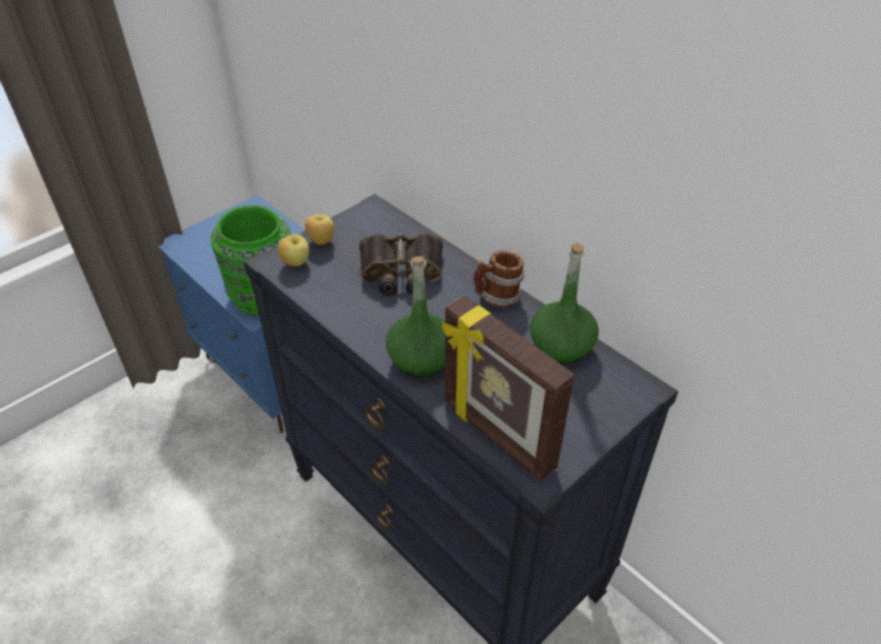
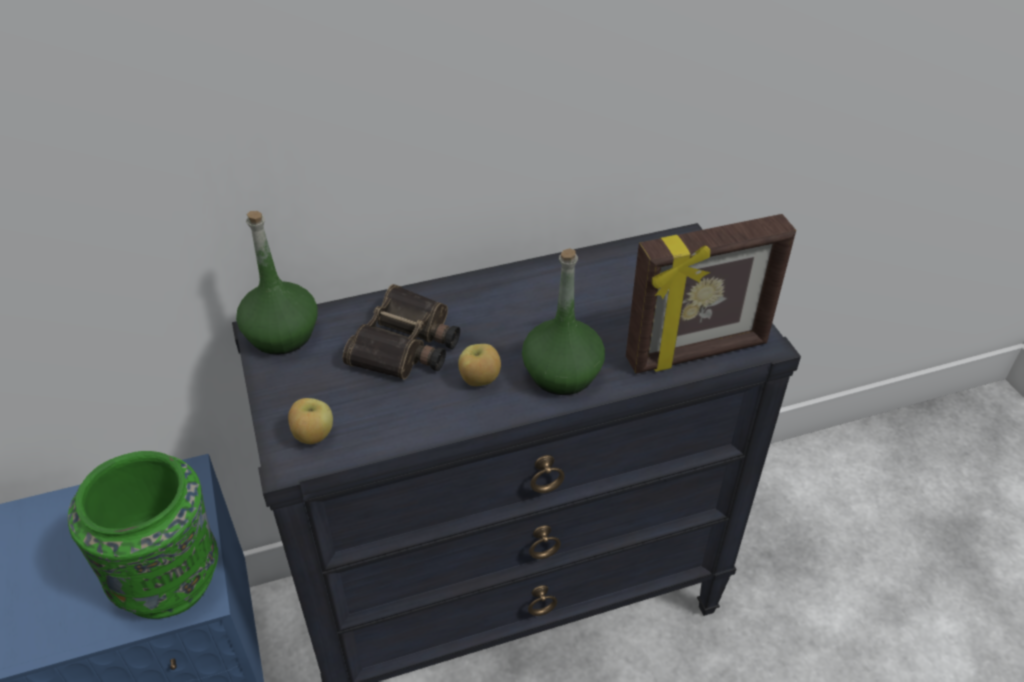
camera: 65 degrees left, 0 degrees up
(321, 241) = (289, 400): apple -> apple (479, 380)
(497, 299) = (506, 286): mug -> none
(561, 347) = (604, 268): green bottle -> green bottle (282, 334)

